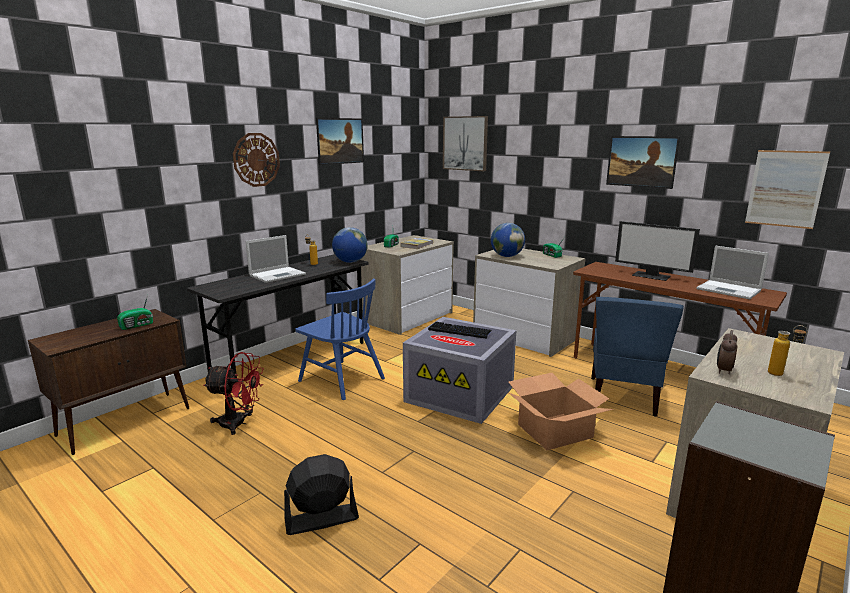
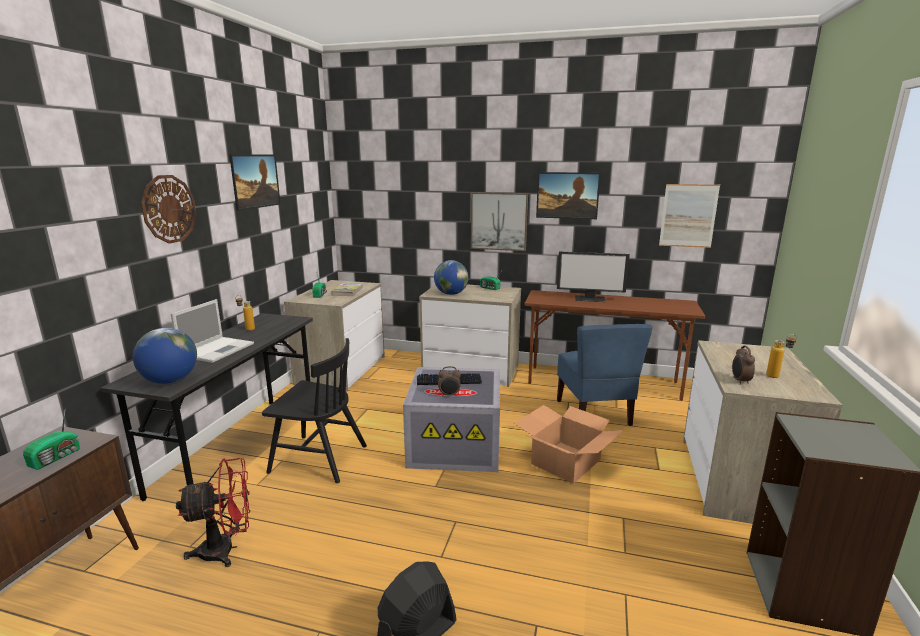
camera: 25 degrees left, 0 degrees up
(341, 379) = (318, 459): blue chair -> black chair
(350, 262) = (292, 320): globe -> globe (170, 381)
(448, 342) = (449, 395): none -> alarm clock
(465, 143) = (382, 180): picture -> picture (499, 221)
(730, 290) = (658, 304): laptop -> none

